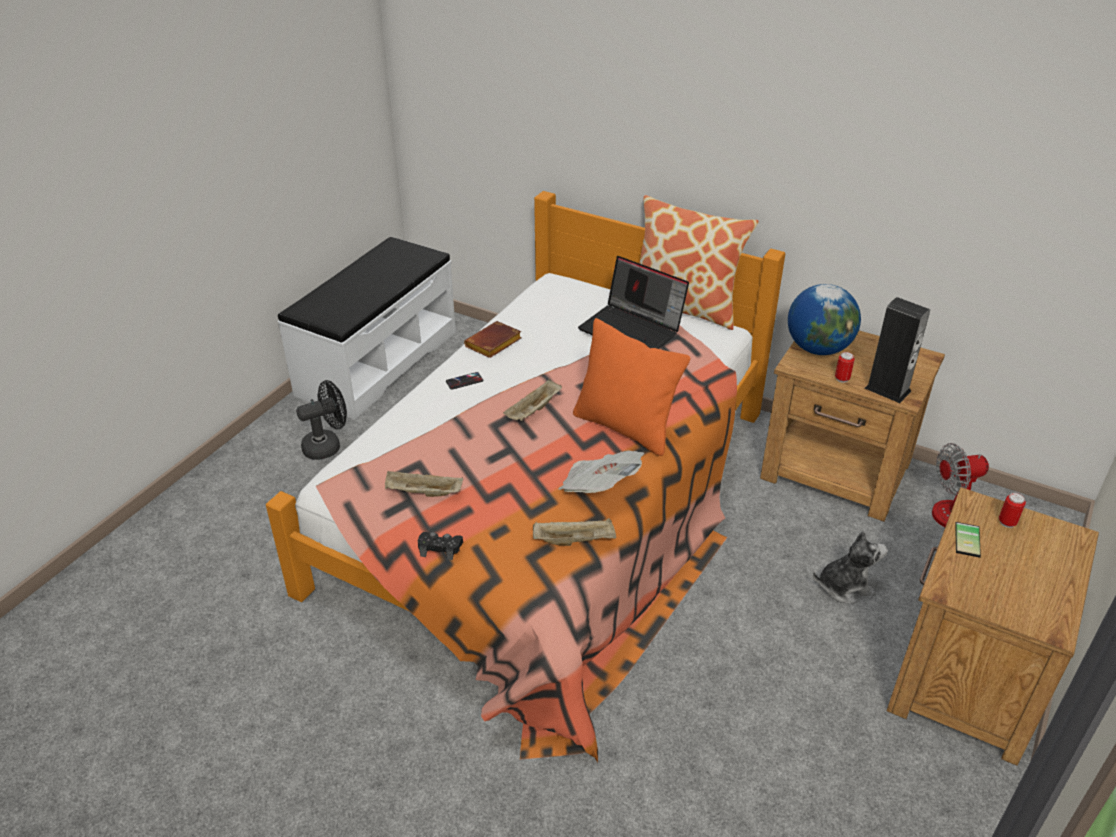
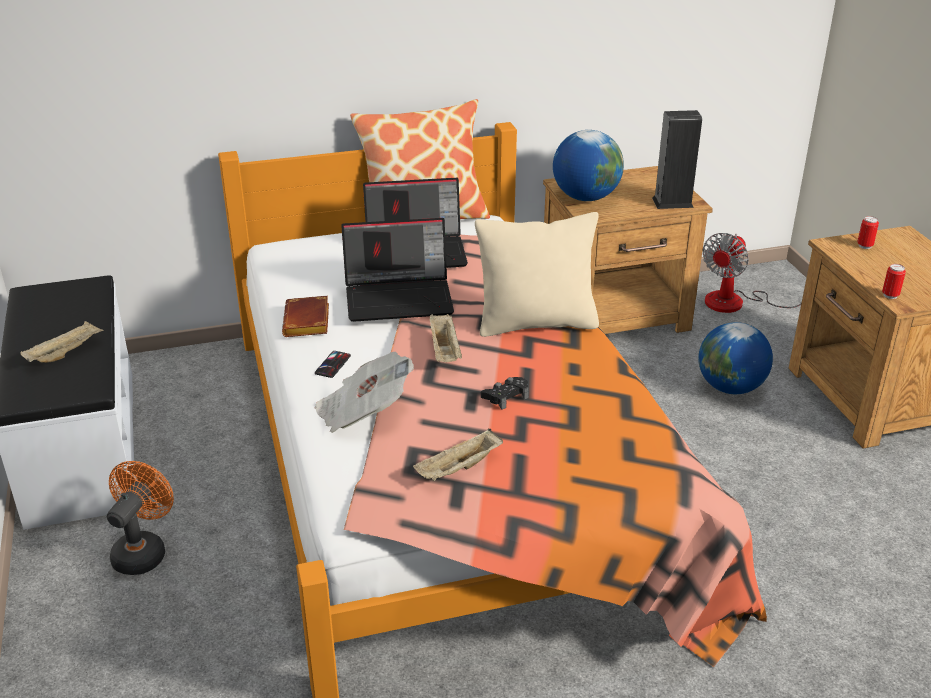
camera: 45 degrees left, 5 degrees down
(327, 446) = (143, 550): black fan -> orange fan
(440, 548) = (549, 499): black game controller -> black game controller (505, 396)
(567, 357) = (400, 297): none -> laptop
(575, 540) = (638, 424): beige tray -> beige tray (65, 353)
(599, 488) = (591, 376): newspaper -> newspaper (363, 413)
(625, 427) = (536, 323): orange pillow -> beige pillow
(842, 379) = (634, 209): can -> can (890, 295)
(844, 586) = (730, 387): plush toy -> globe
(970, 540) = (865, 267): phone -> none

